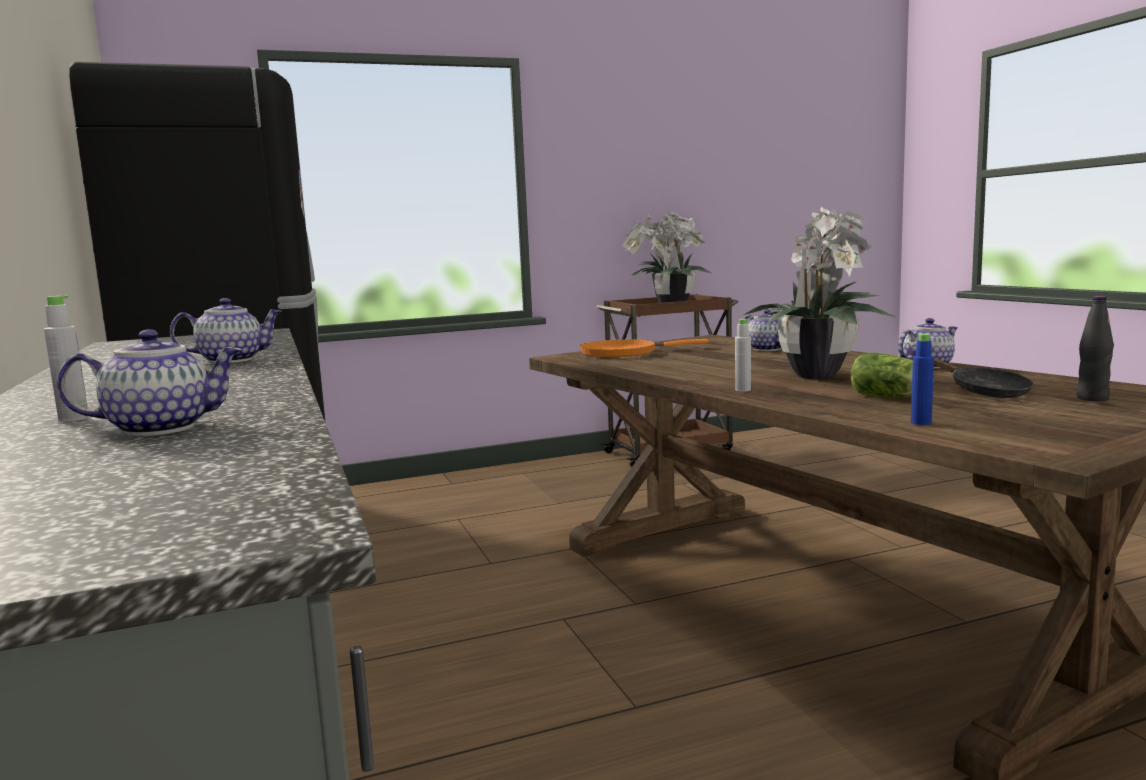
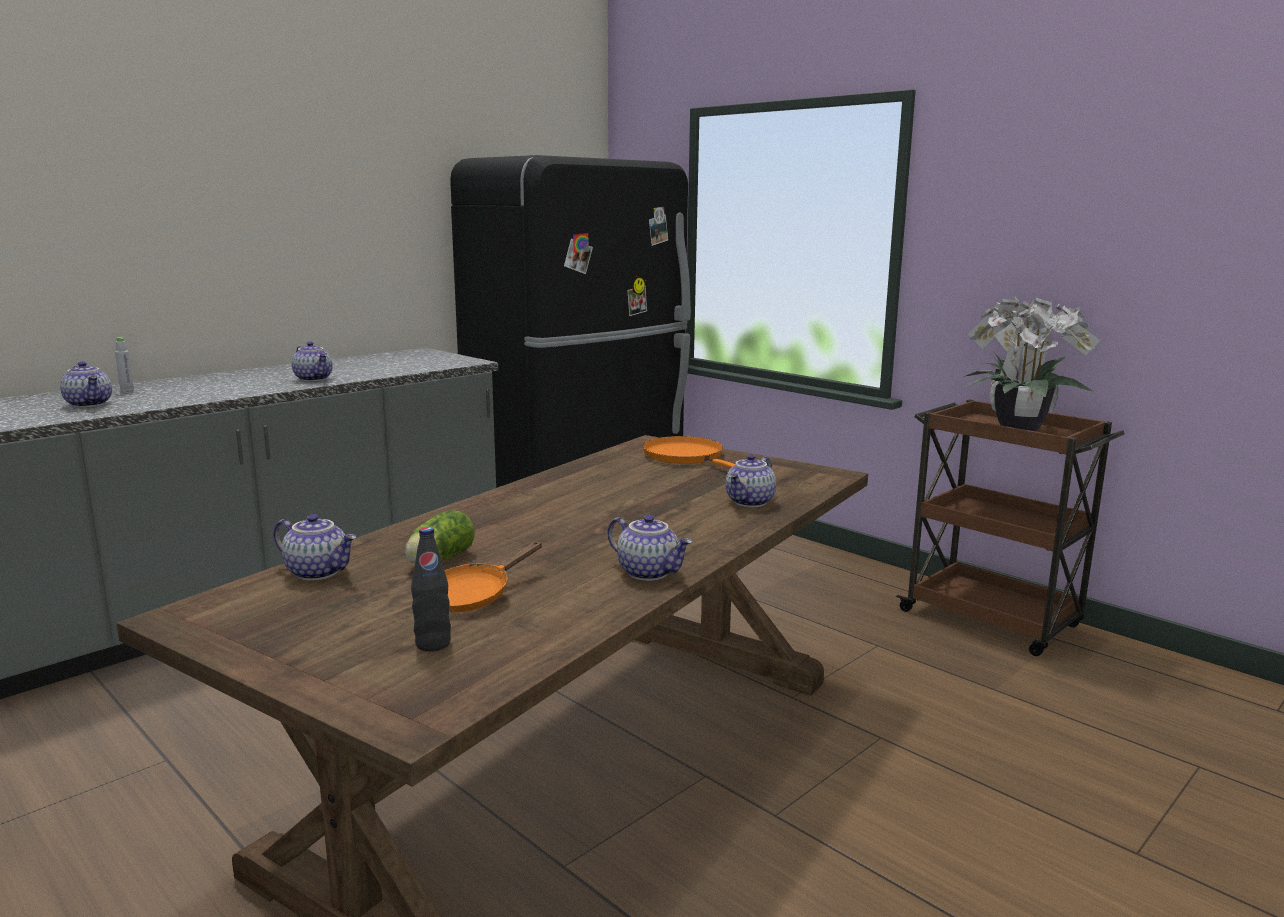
camera: 65 degrees right, 5 degrees up
(743, 390) = (477, 510): grey bottle -> none
(817, 375) = (569, 530): potted plant -> none
(921, 422) = (319, 572): blue bottle -> teapot
(983, 391) = (475, 596): black frying pan -> orange frying pan

